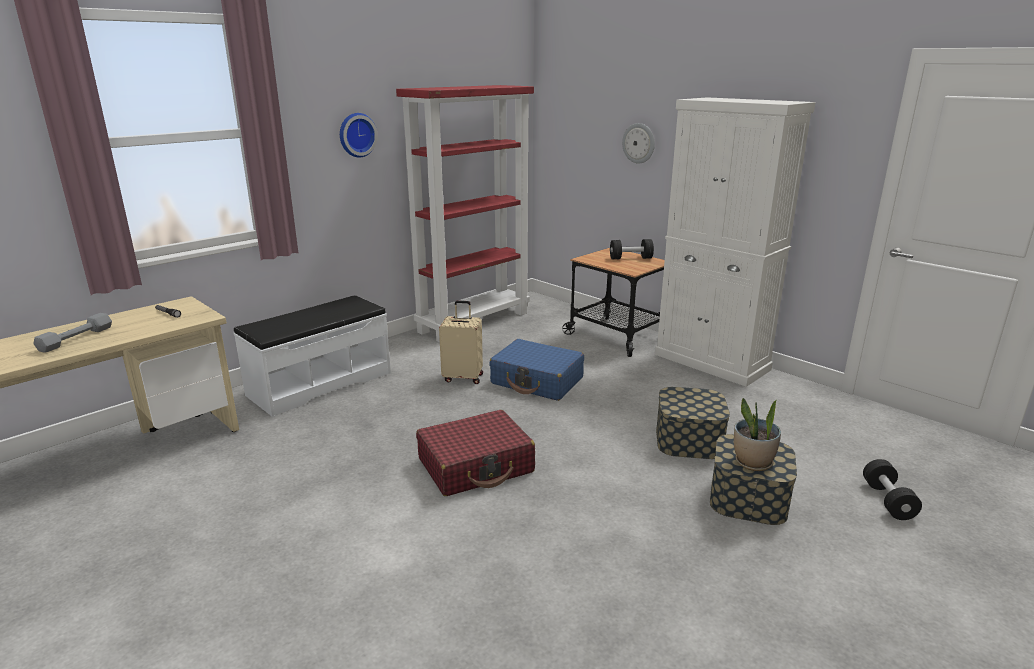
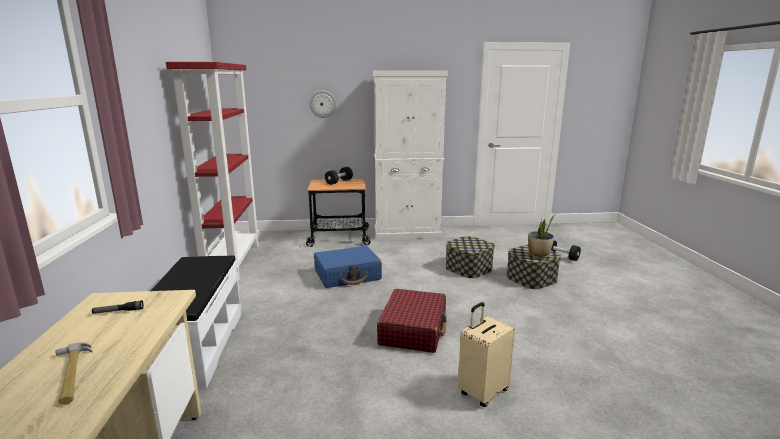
camera: 50 degrees left, 5 degrees down
(76, 339) = (71, 375): grey dumbbell -> hammer
(356, 135) = (147, 104): wall clock -> none
(463, 377) = (300, 293): beige suitcase -> beige suitcase (482, 392)

